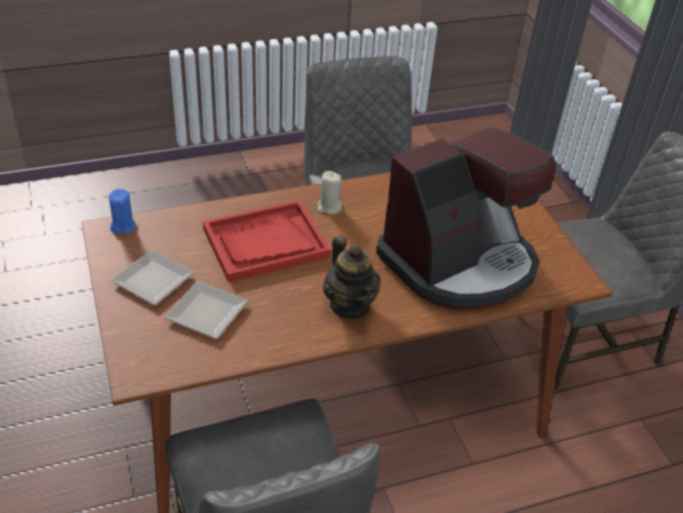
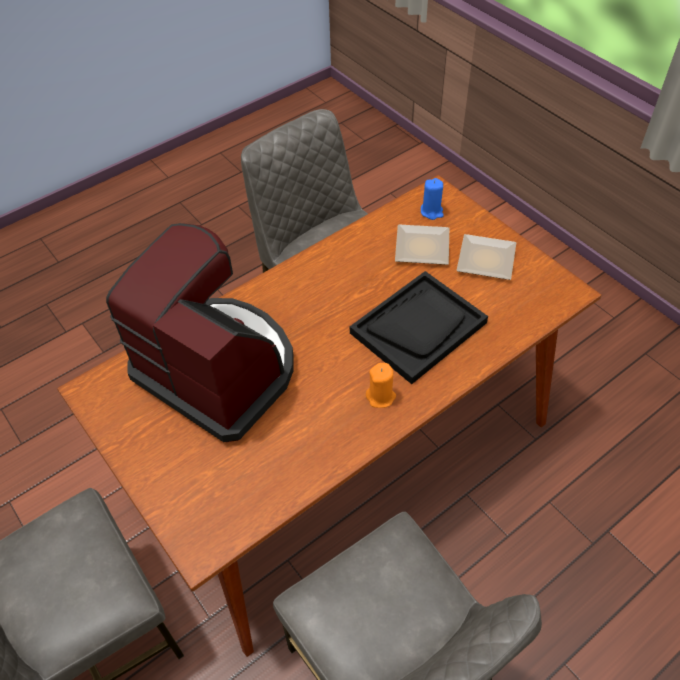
camera: 165 degrees right, 10 degrees up
(123, 226) = (560, 301): blue candle -> blue candle (431, 212)
(265, 243) = (418, 327): red tray -> black tray
(329, 207) = (381, 396): beige candle -> orange candle
(350, 305) = (309, 291): teapot -> none
(460, 263) = (219, 370): coffee machine -> coffee machine turned 90 degrees clockwise

